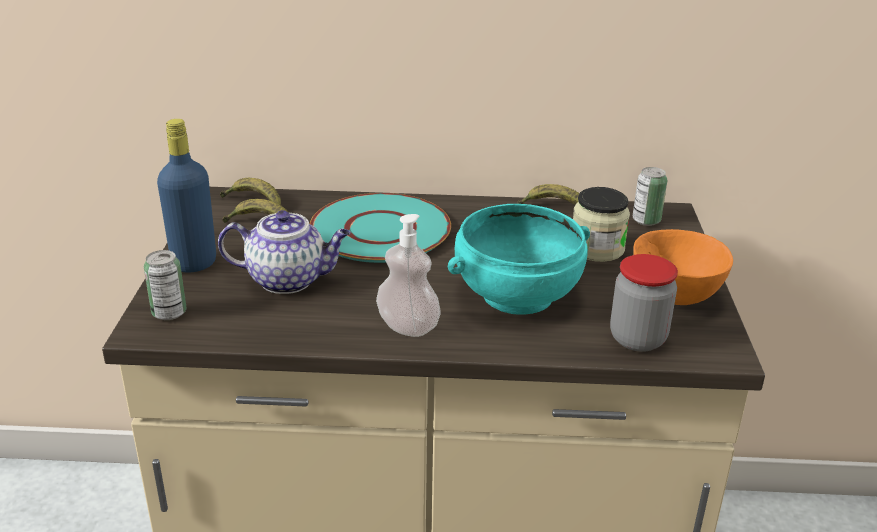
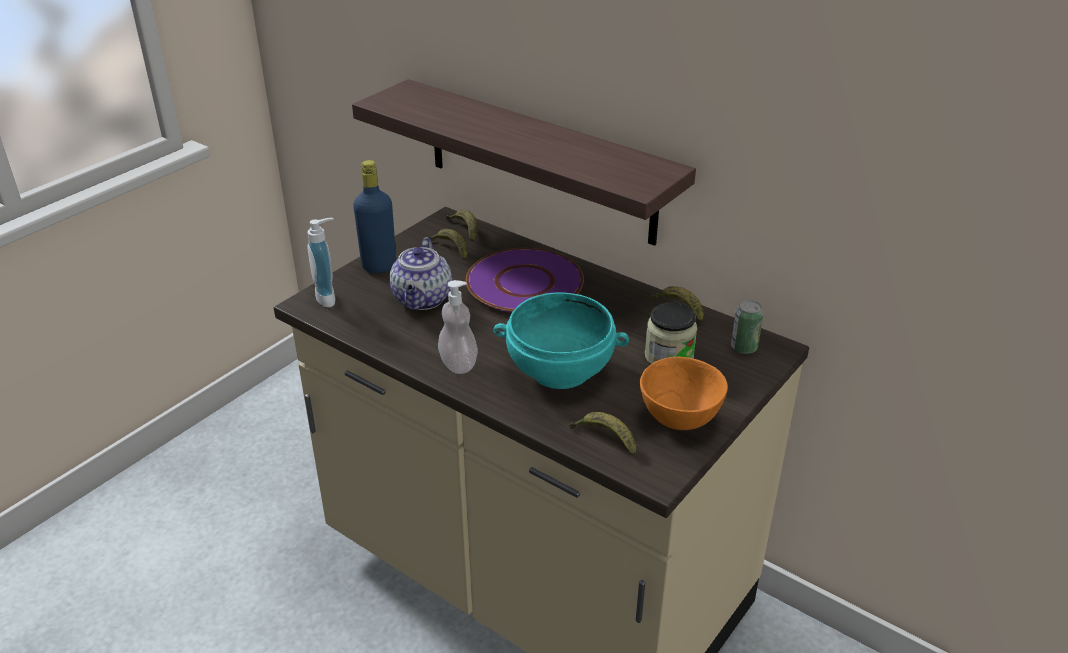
camera: 35 degrees right, 5 degrees up
(169, 313) = (329, 297): can -> soap dispenser
(289, 280) = (422, 300): teapot -> teapot turned 60 degrees clockwise
(335, 94) = (539, 161): none -> shelf
(380, 230) = (525, 283): turquoise plate -> purple plate
(637, 339) = (605, 438): jar -> banana

